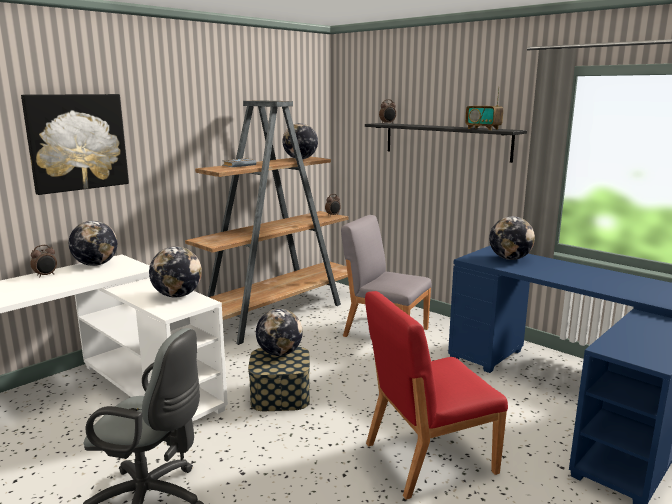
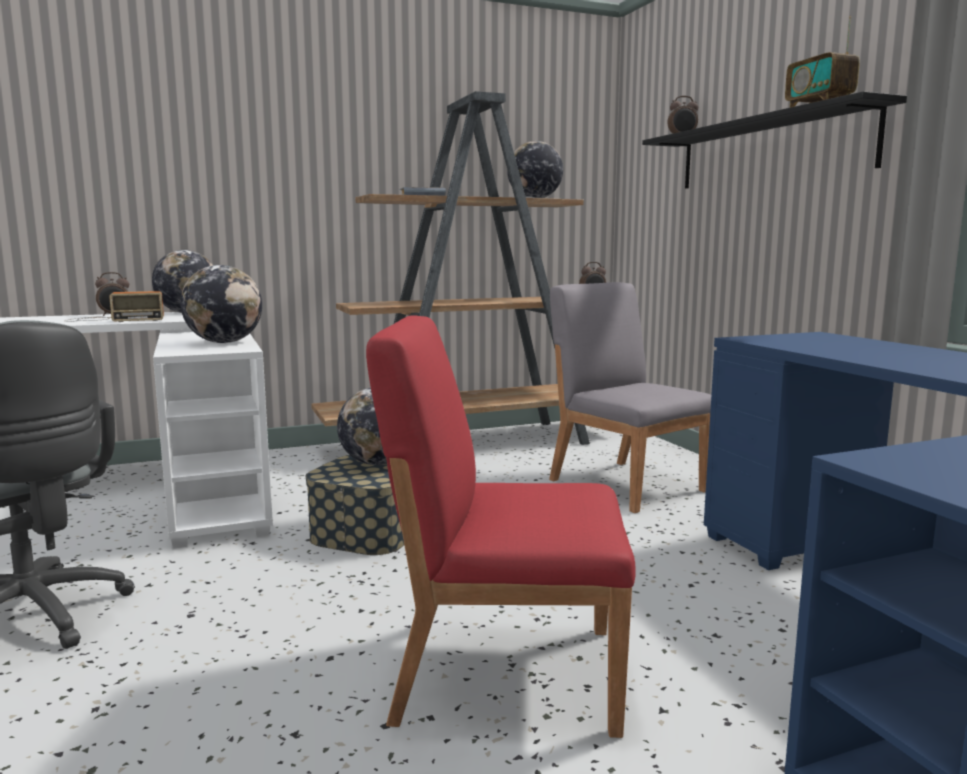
camera: 25 degrees right, 5 degrees down
(61, 283) = (113, 320): none -> radio
(77, 142) = (186, 145): picture -> none
(509, 258) = (834, 343): globe -> none

